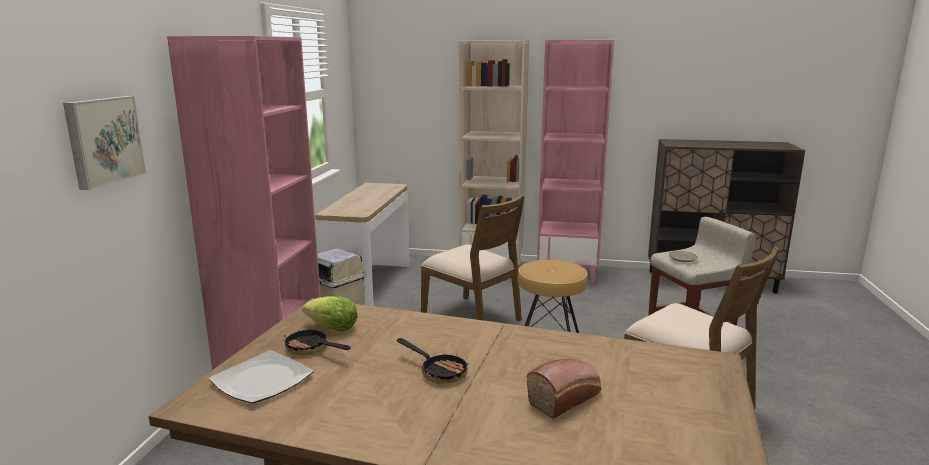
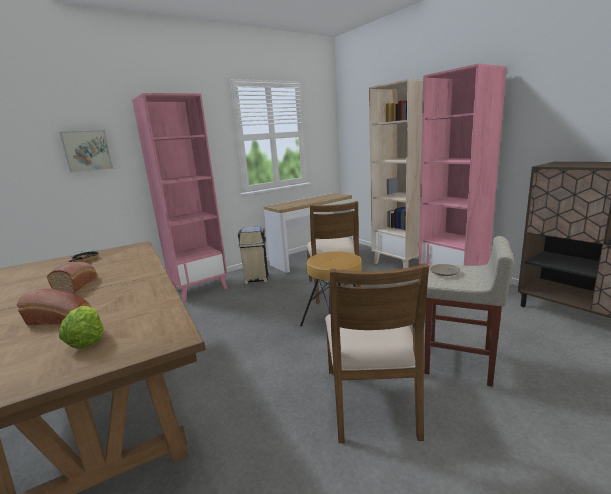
camera: 45 degrees right, 0 degrees up
(262, 380) = (42, 267): plate -> none
(332, 328) = (114, 255): lettuce -> lettuce (86, 341)
(438, 371) = (78, 285): frying pan -> bread

